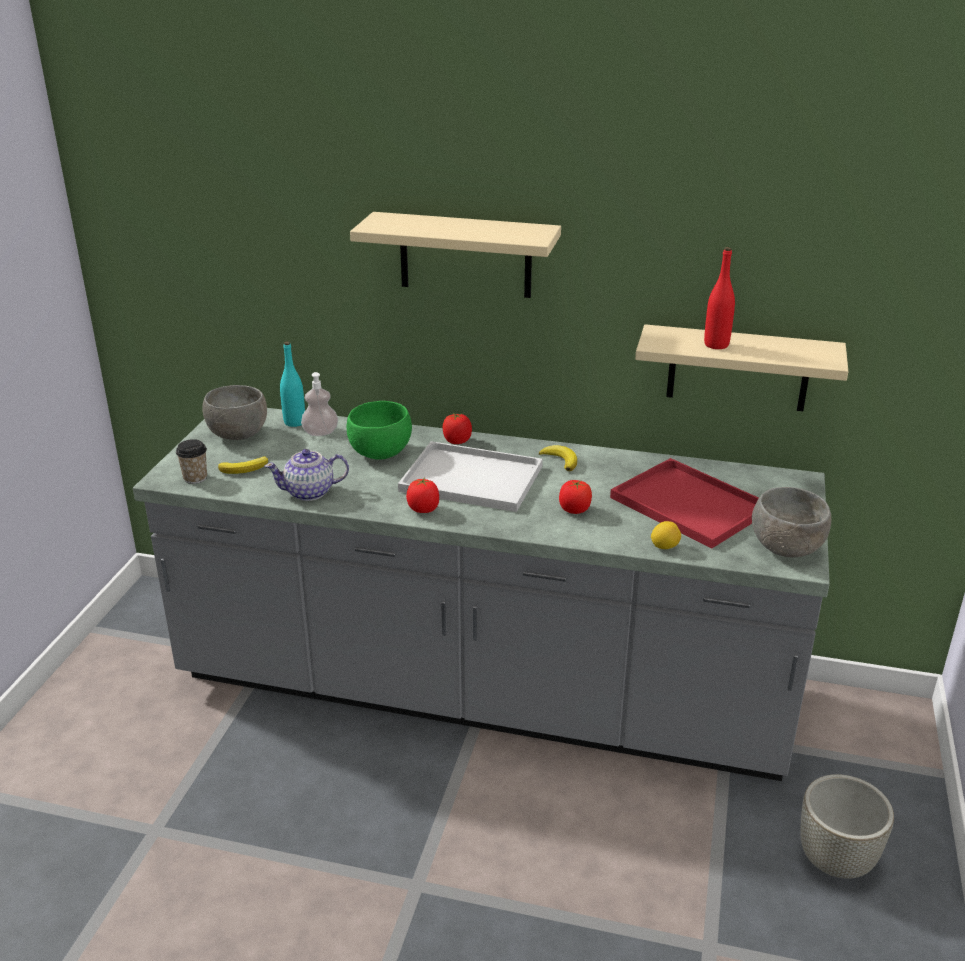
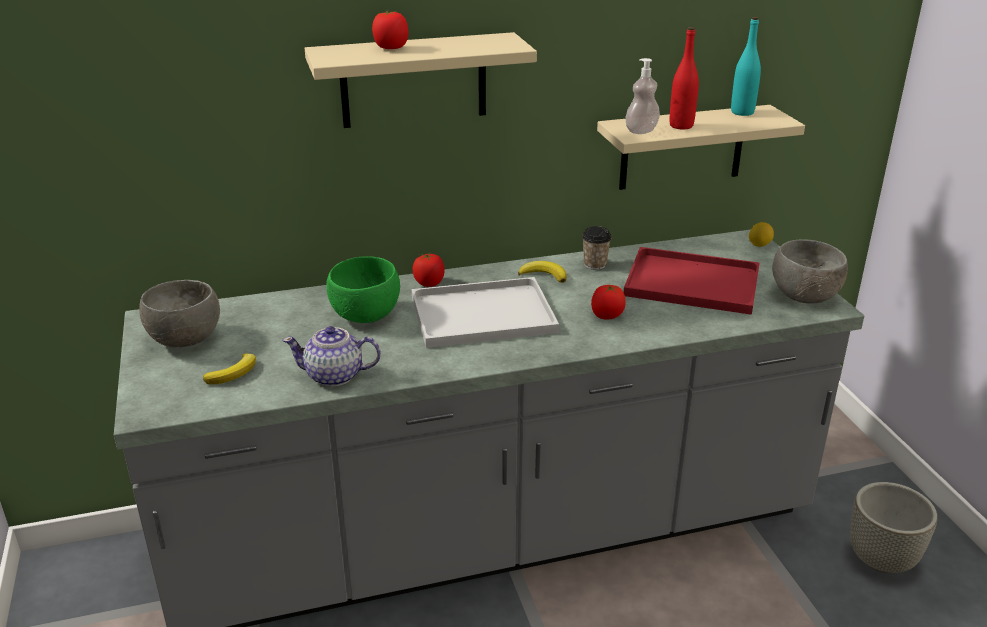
camera: 30 degrees left, 0 degrees up
(195, 478) = (184, 400): cup -> cup (595, 264)
(294, 422) = (237, 309): turquoise bottle -> turquoise bottle (742, 112)
(310, 492) = (335, 376): teapot -> teapot turned 45 degrees clockwise
(320, 433) = (278, 312): soap dispenser -> soap dispenser (641, 131)
(423, 509) = (470, 357): tomato -> tomato (391, 48)
(664, 546) = (715, 324): lemon -> lemon (759, 245)

